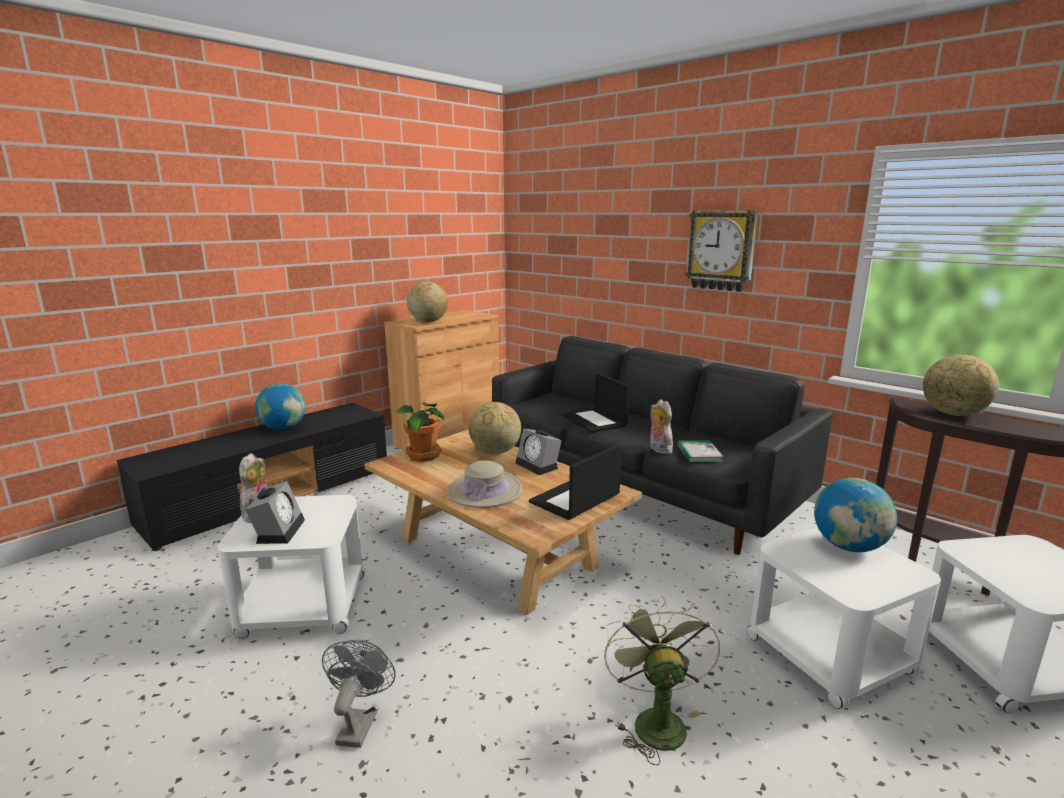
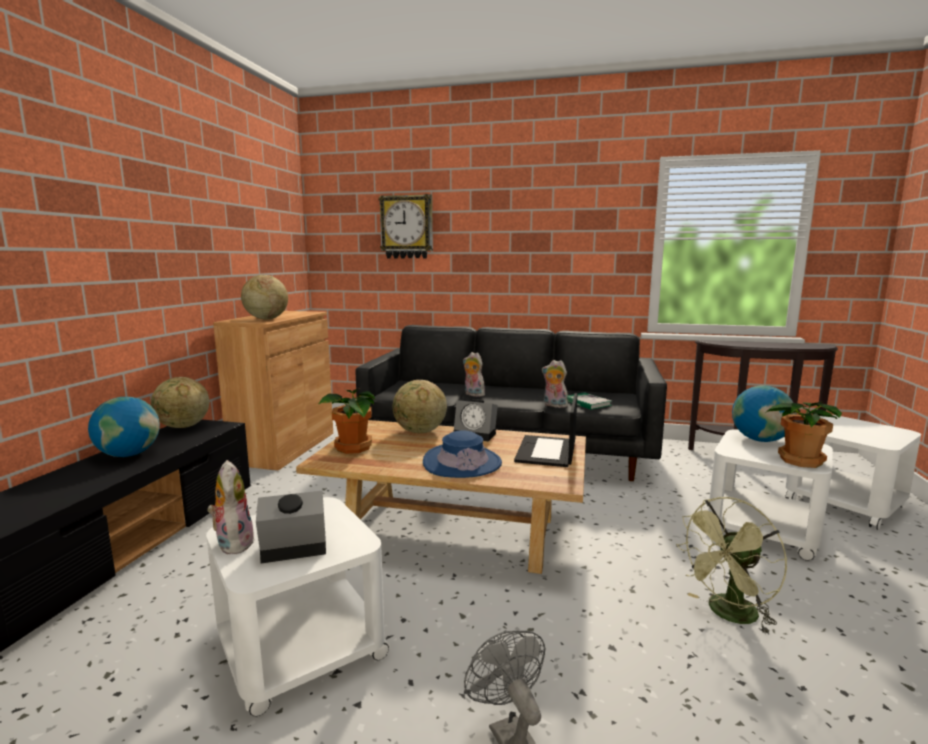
camera: 30 degrees left, 5 degrees down
(279, 530) = (292, 550): alarm clock -> alarm clock turned 75 degrees counterclockwise
(485, 491) = (462, 463): beige hat -> blue hat
(595, 421) = (473, 394): laptop -> plush toy
(655, 720) = (728, 615): green fan -> green fan turned 90 degrees counterclockwise
(721, 250) = (542, 240): wall clock -> wall clock (407, 227)
(853, 584) = (799, 460): none -> potted plant
(953, 414) = (747, 344): globe -> globe (183, 427)

